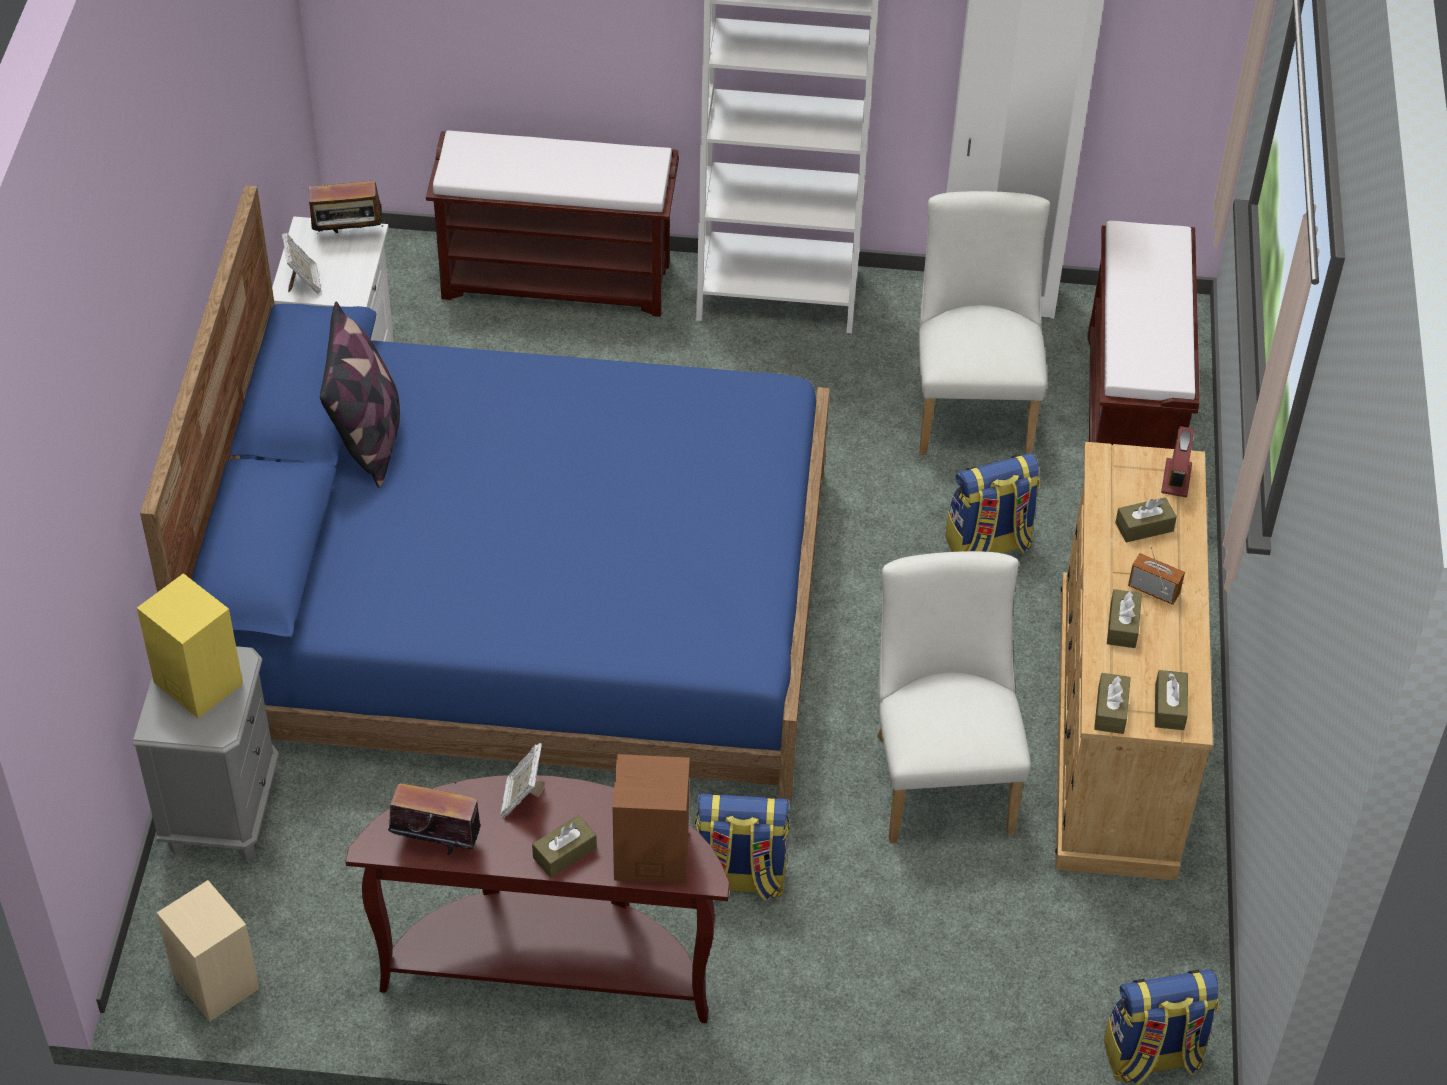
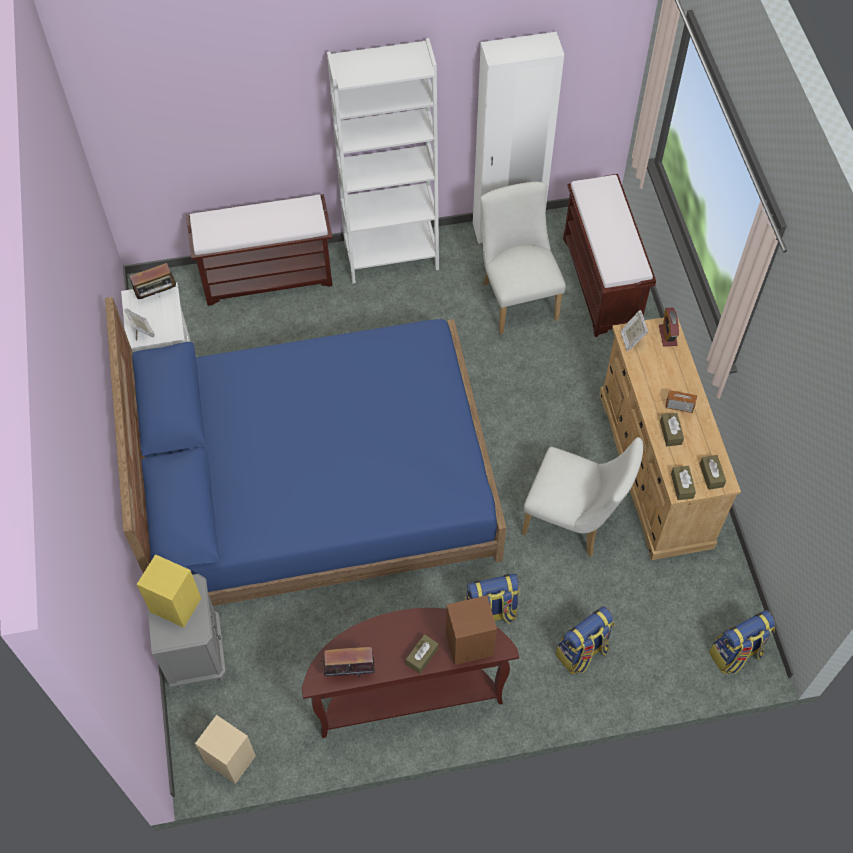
camera: 15 degrees left, 10 degrees up
(368, 438) = (214, 421): pillow -> none
(522, 798) = (387, 629): picture frame -> picture frame (631, 339)
(940, 774) = (574, 521): white chair -> white chair turned 135 degrees clockwise
(988, 545) = (553, 379): backpack -> backpack (582, 652)
(1144, 527) = (661, 369): brown tissue box -> none

